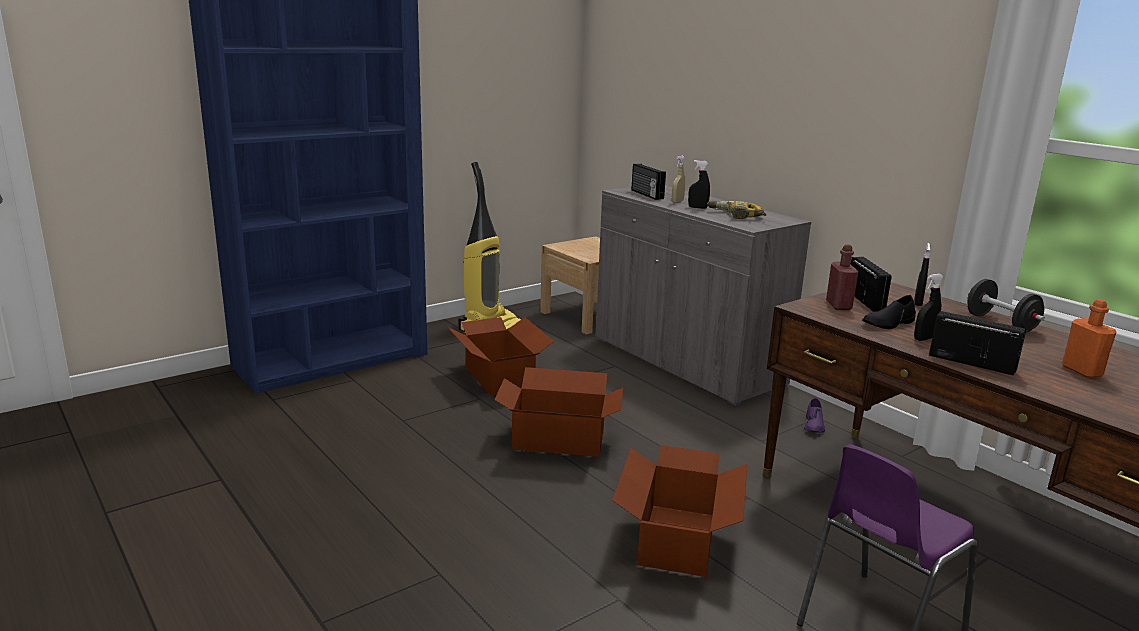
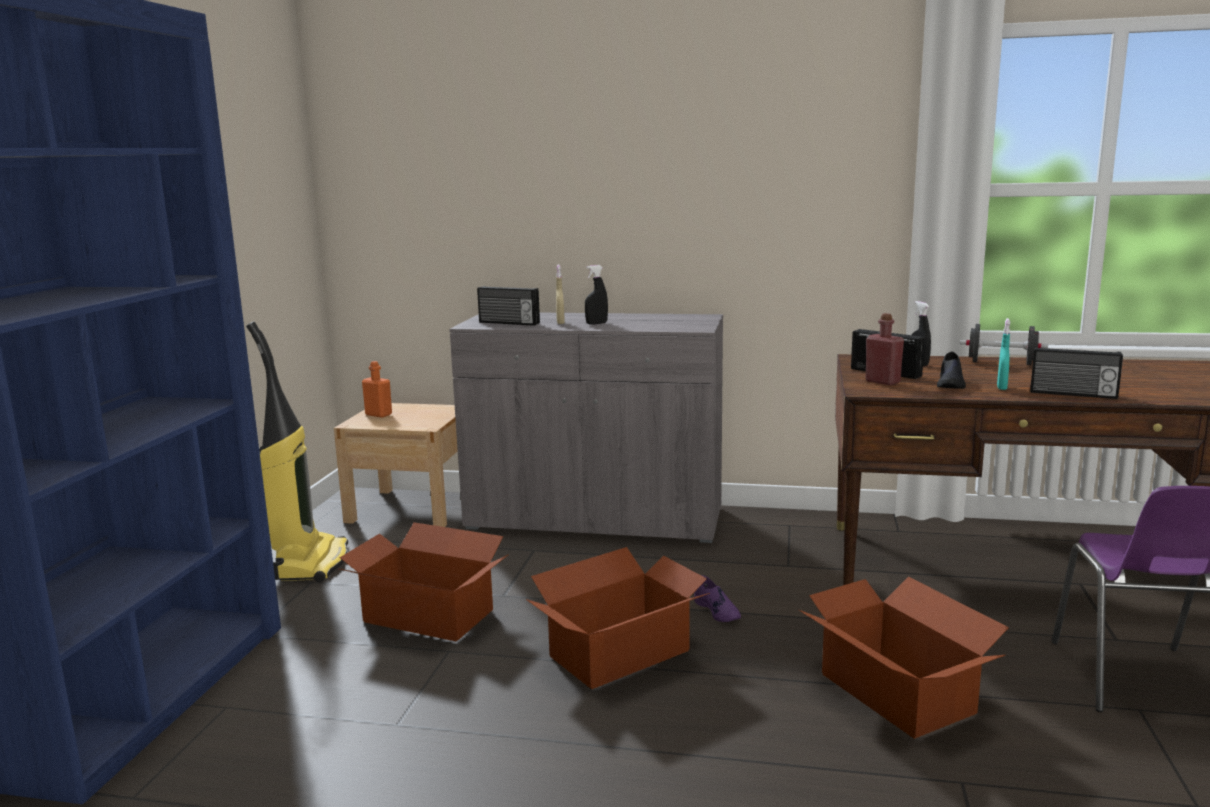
camera: 40 degrees left, 5 degrees down
(735, 216) = (652, 323): power drill -> none
(814, 425) = (798, 533): purple shoe -> purple shoe (717, 611)
(924, 339) = (1001, 387): black spray bottle -> turquoise spray bottle
(972, 362) = (1073, 394): radio -> radio turned 150 degrees counterclockwise
(1082, 371) = (1129, 379): orange bottle -> orange bottle (378, 414)

